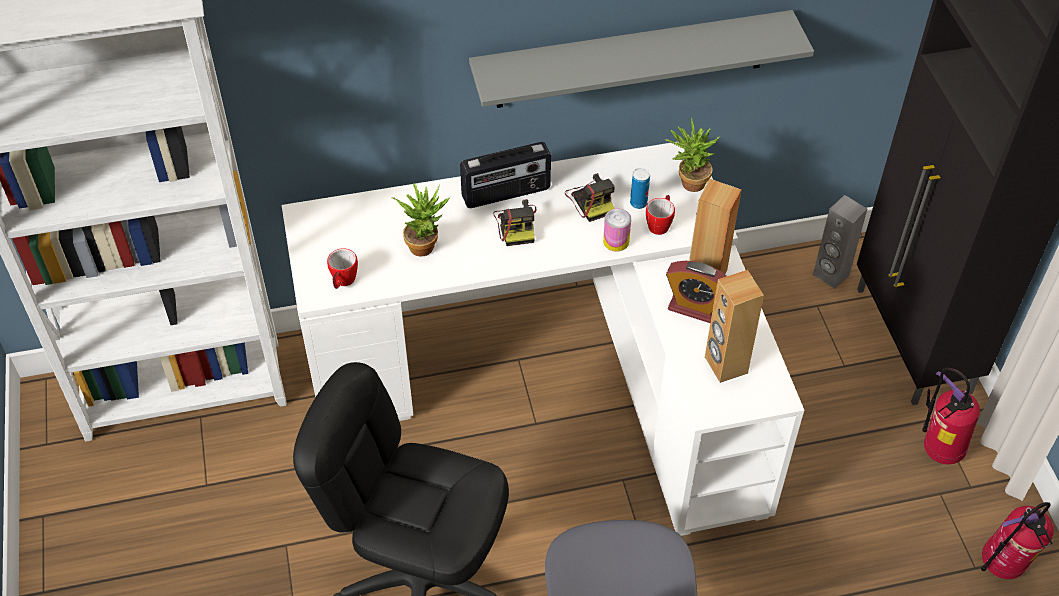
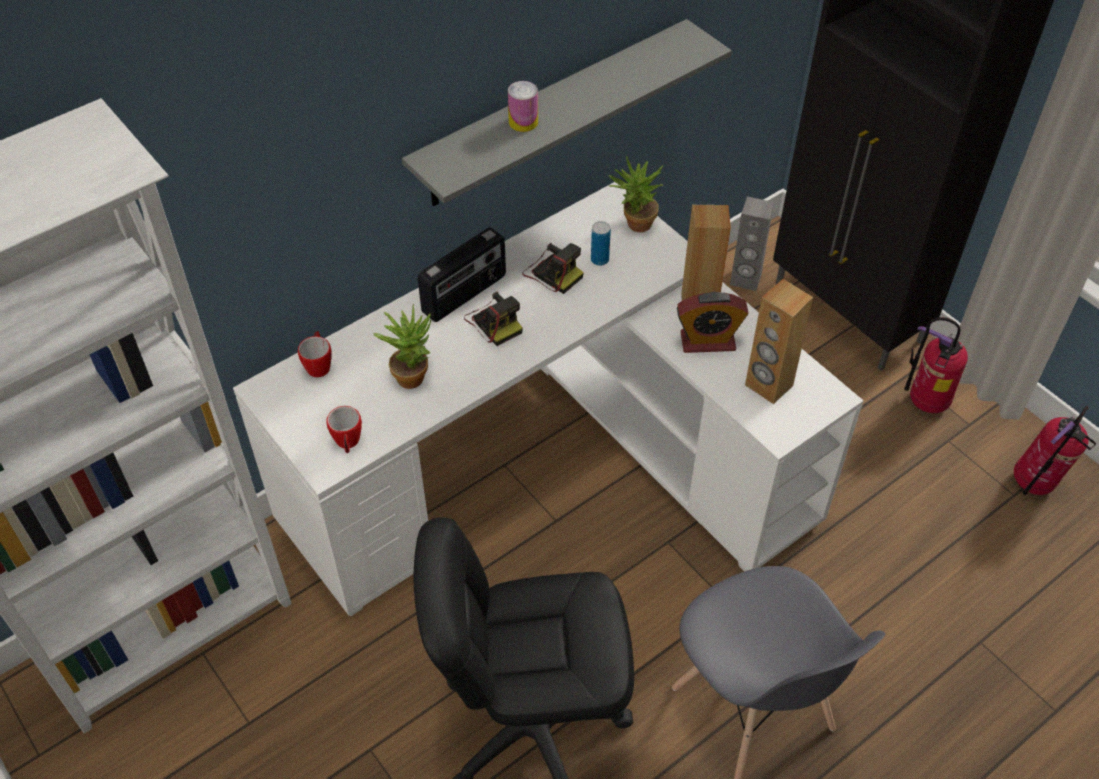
camera: 25 degrees left, 0 degrees up
(616, 241) = (600, 304): can -> can (523, 122)
(660, 224) = (632, 272): mug -> mug (319, 364)

